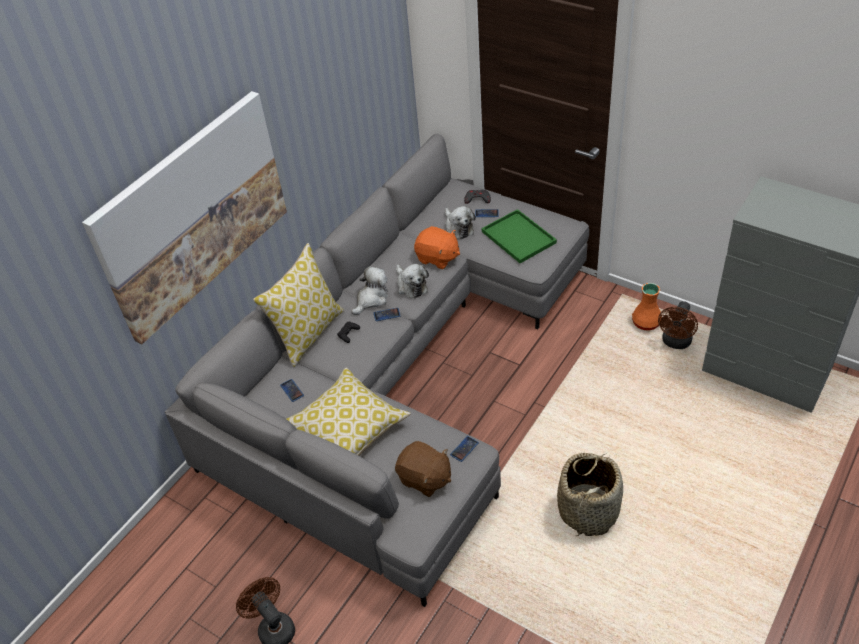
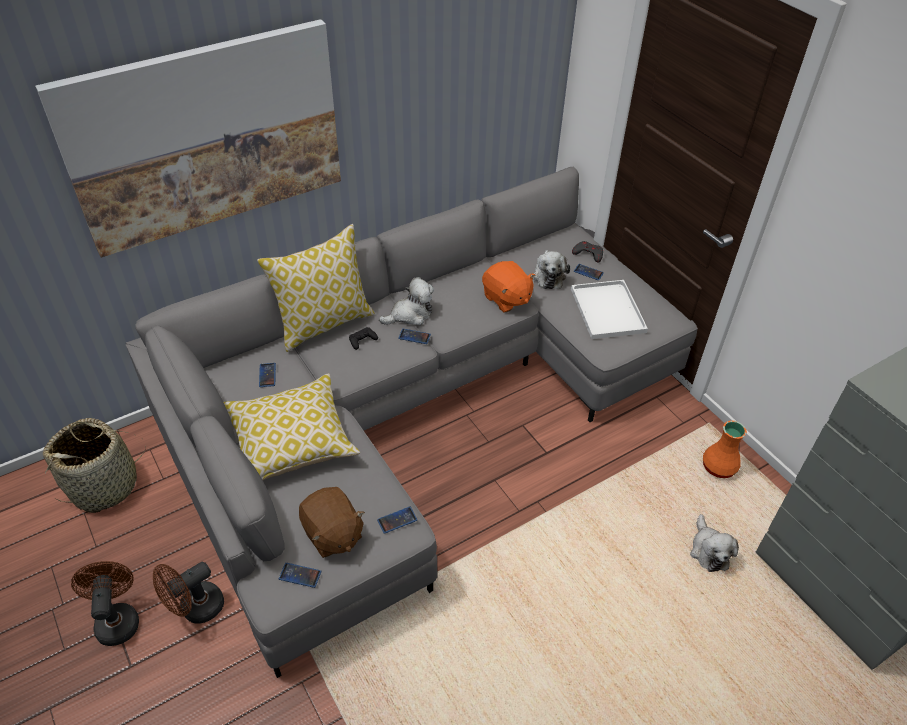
camera: 20 degrees right, 0 degrees up
(411, 285) = (459, 316): plush toy -> plush toy (709, 551)
(421, 516) = (300, 575): none -> phone
(520, 237) = (609, 311): green tray -> white tray
(588, 510) = (523, 657): basket -> basket (105, 485)
(675, 342) = (742, 505): brown fan -> brown fan (196, 609)

